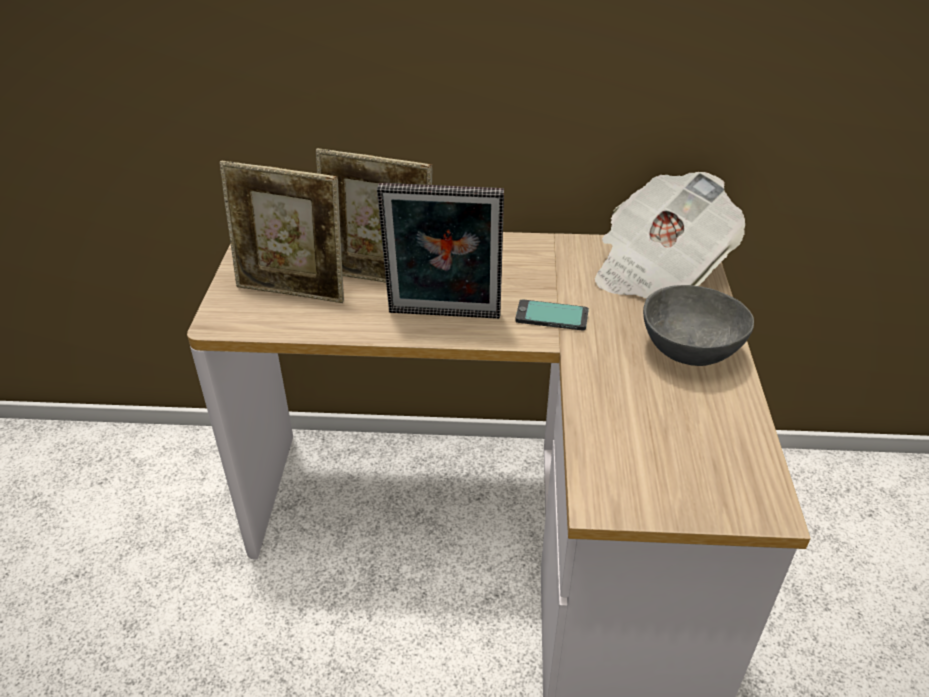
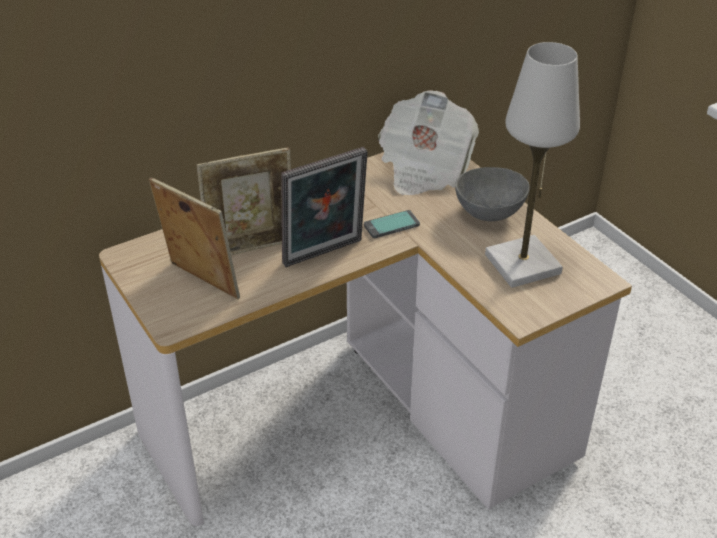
camera: 35 degrees left, 0 degrees up
(293, 291) = (201, 282): picture frame -> picture frame turned 120 degrees counterclockwise
(671, 433) = (522, 264): none -> white table lamp

